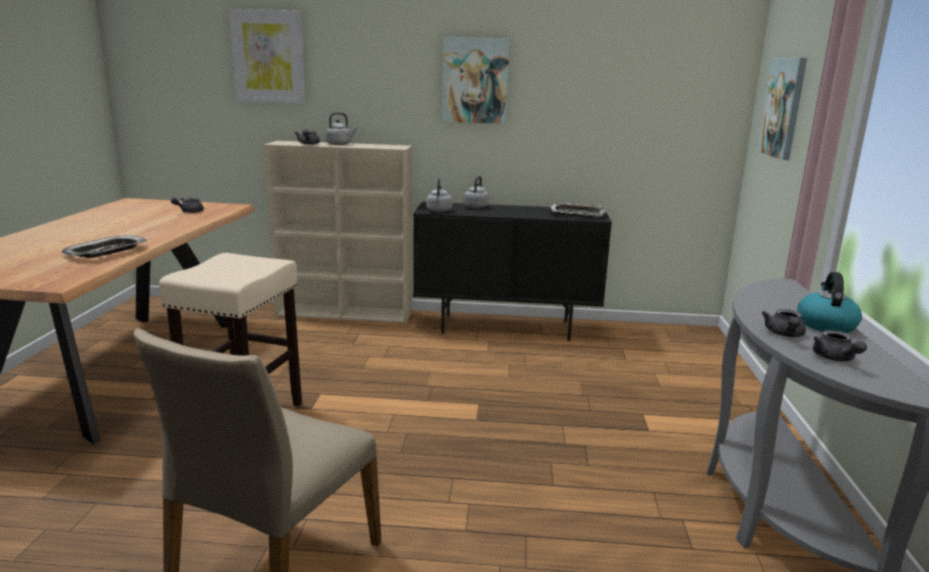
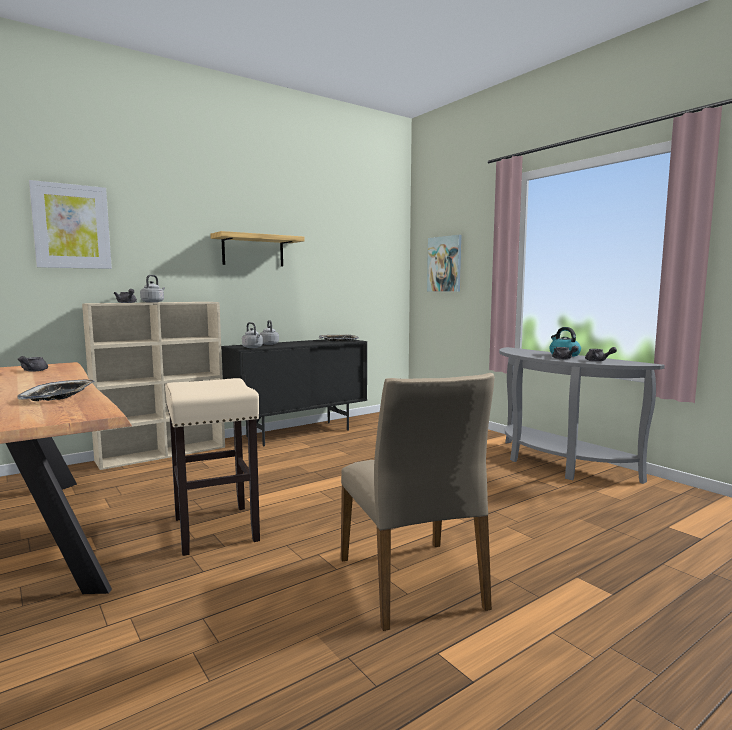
camera: 40 degrees left, 10 degrees down
(475, 80) = (253, 251): picture -> shelf

